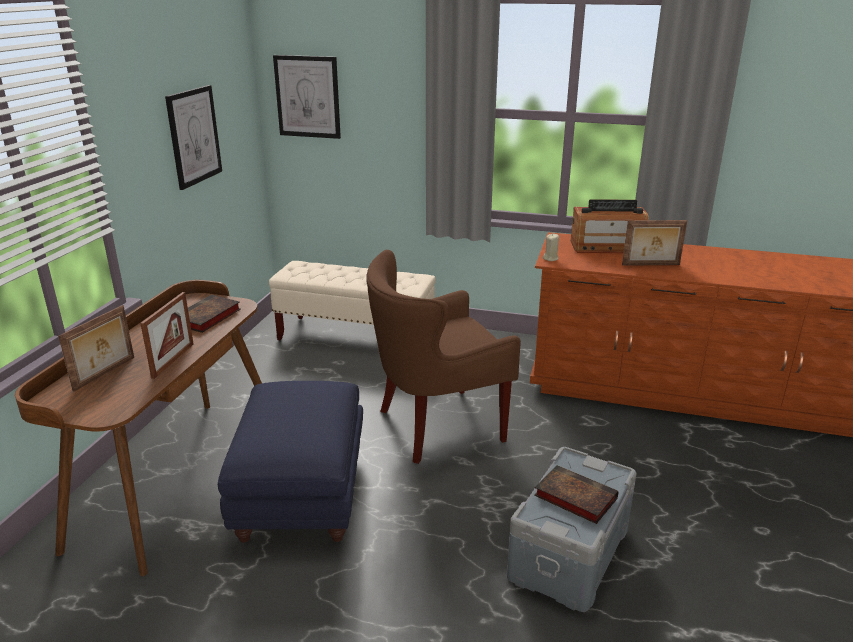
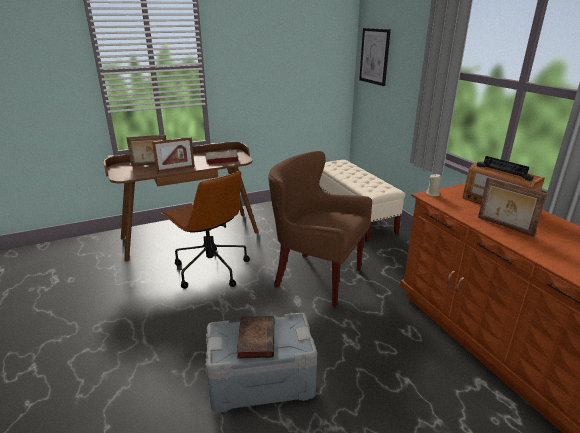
camera: 50 degrees right, 0 degrees up
(194, 136) = (285, 68): picture -> none
(302, 496) = (210, 269): blue ottoman -> brown office chair

